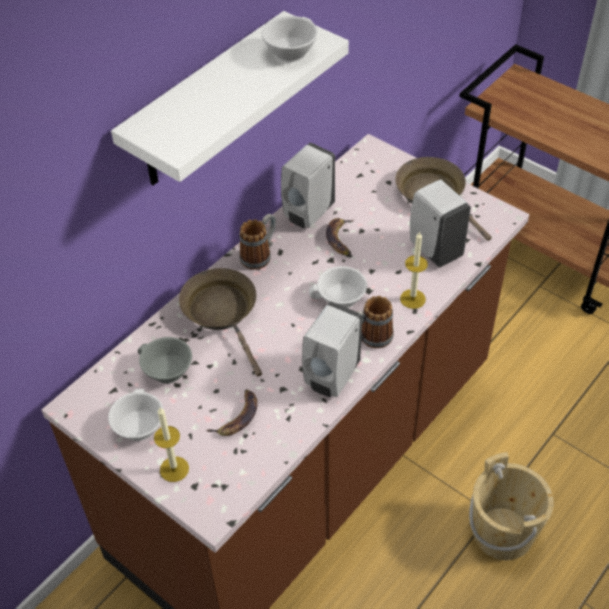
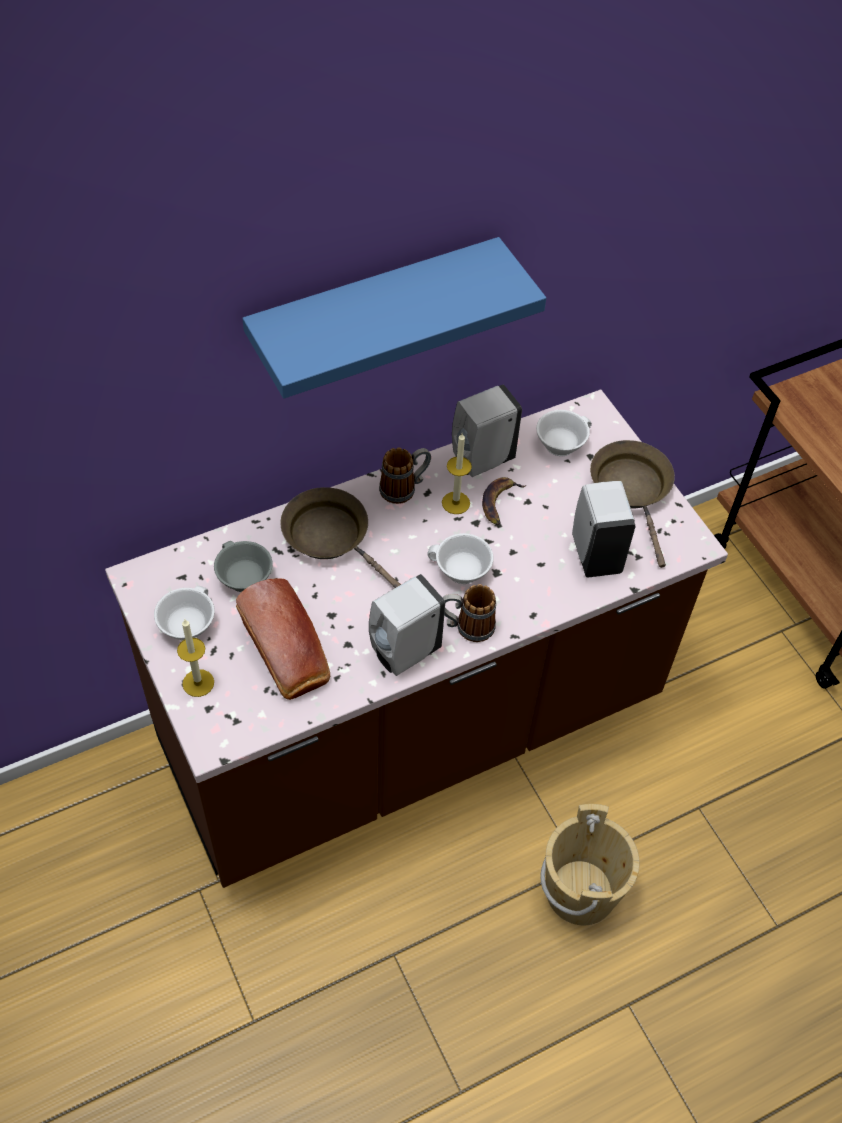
camera: 20 degrees right, 5 degrees up
(206, 104) = (374, 314): white shelf -> blue shelf
(223, 313) = (332, 537): brown frying pan -> brown frying pan turned 45 degrees counterclockwise
(237, 417) = (287, 655): banana -> bread
(289, 50) = (475, 288): white cup -> white cup (560, 442)
(412, 299) = (538, 601): candle -> candle (455, 503)

